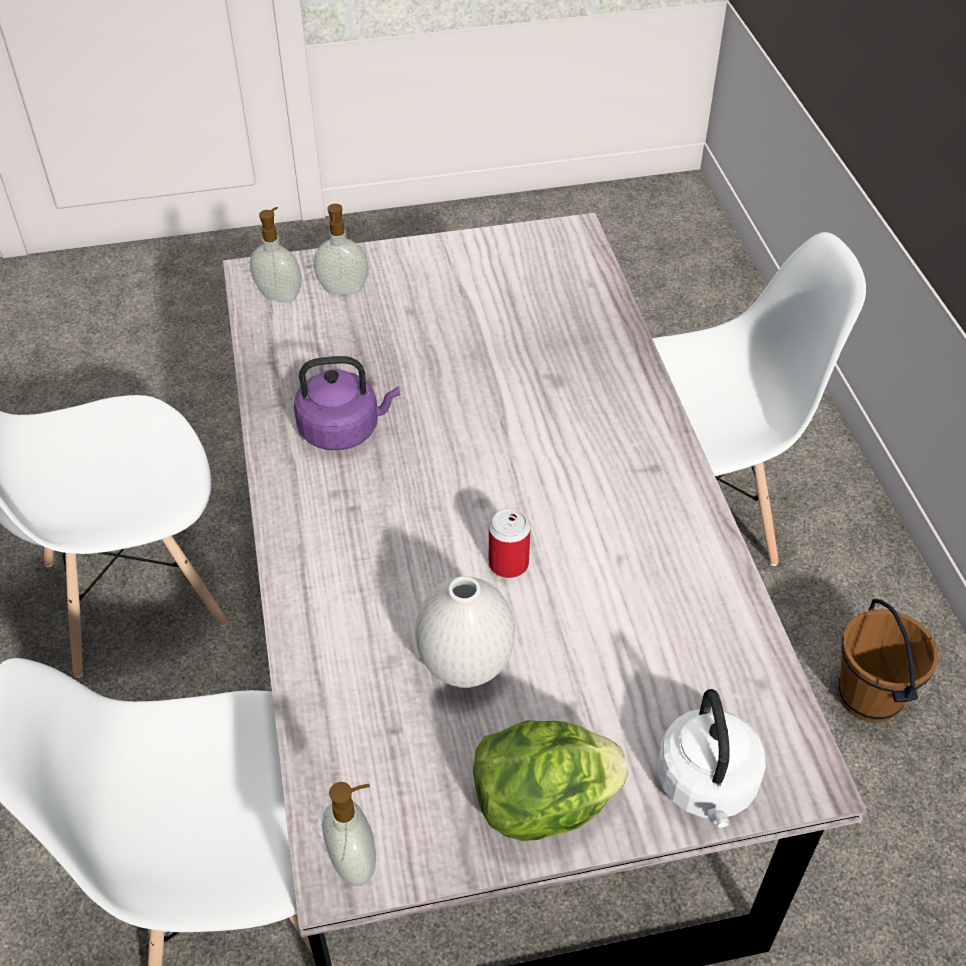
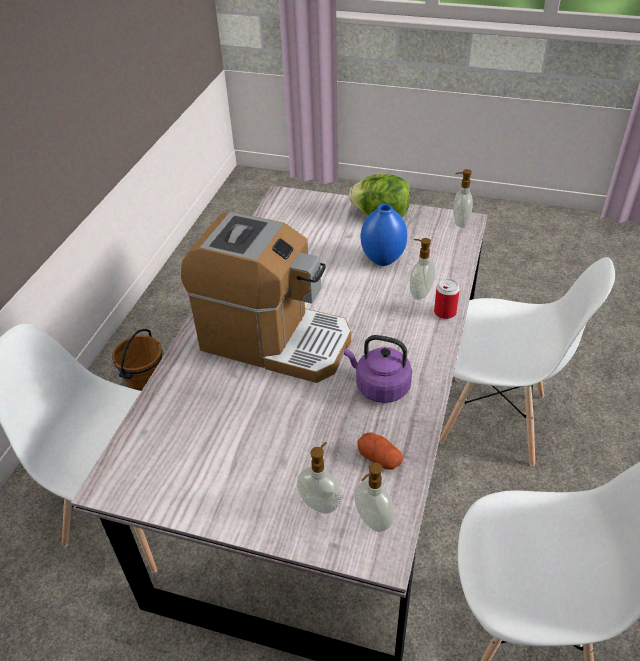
camera: 150 degrees left, 5 degrees down
(301, 350) = (379, 458): none -> potato
(358, 614) = (420, 293): none -> soap dispenser
(464, 667) = (383, 260): white vase -> blue vase
(508, 563) = (335, 289): can -> can (445, 312)
(535, 440) = (274, 340): none -> coffee machine
(707, 786) = (319, 203): white kettle -> none

